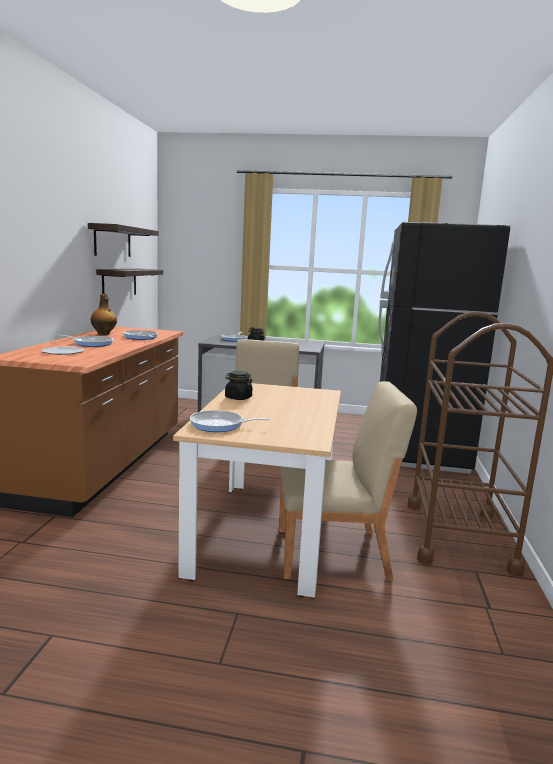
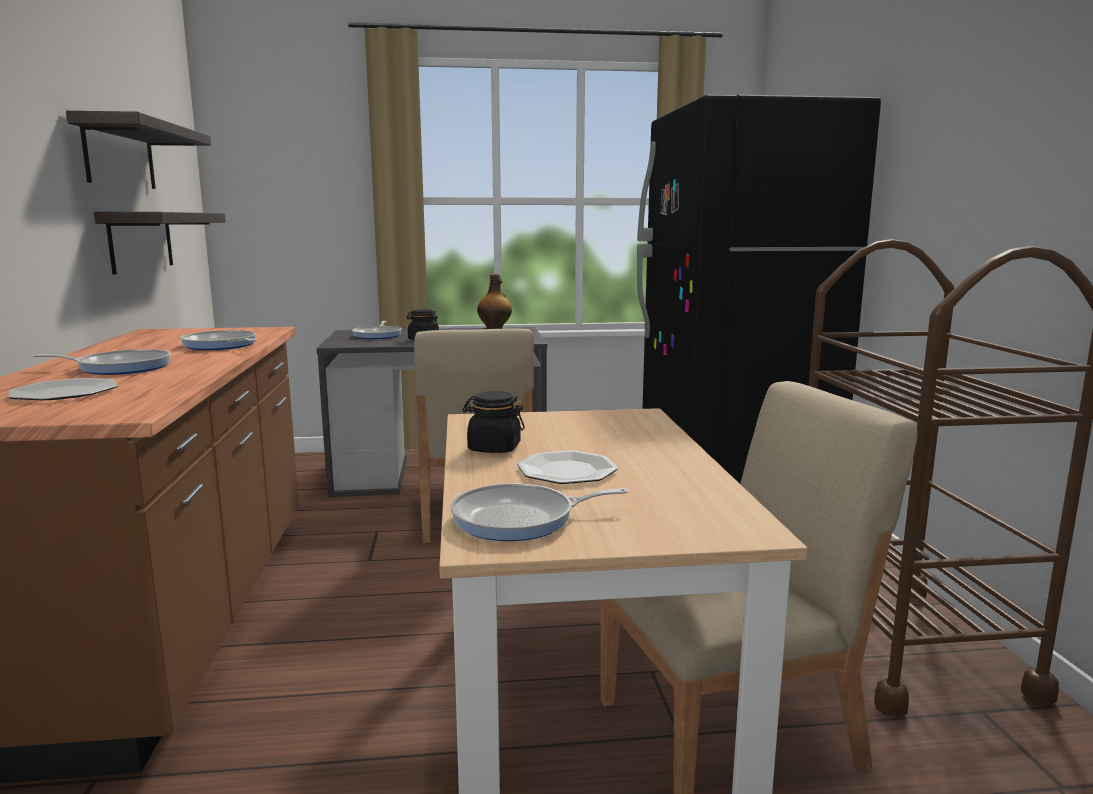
camera: 15 degrees left, 0 degrees up
(104, 334) = (134, 345): bottle -> bottle (495, 329)
(261, 410) = (567, 470): none -> plate

